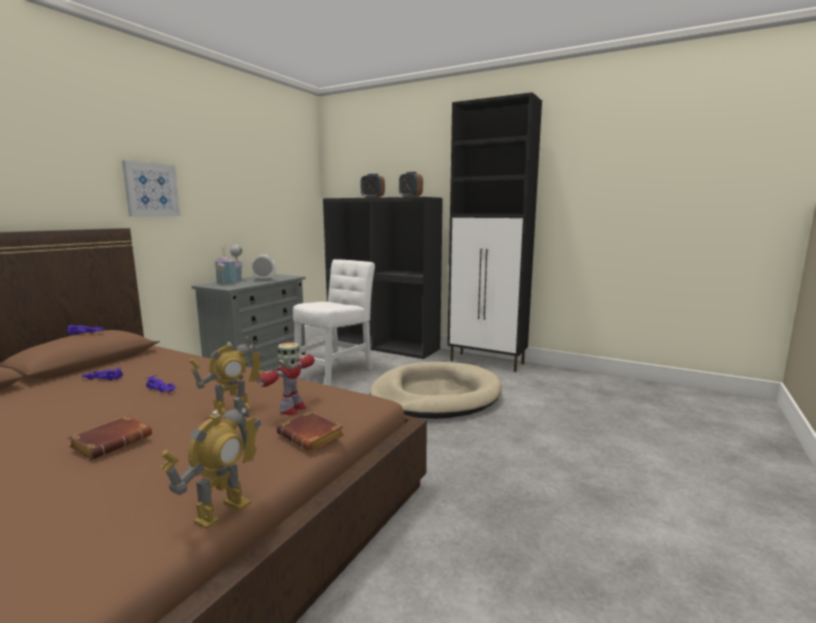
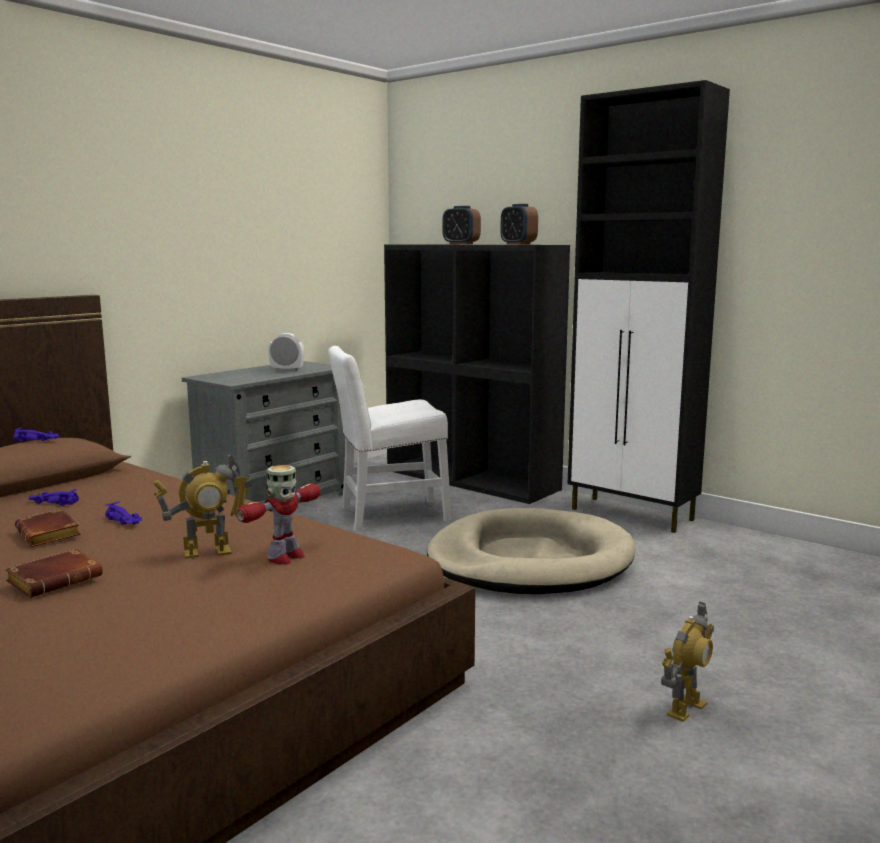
camera: 10 degrees right, 0 degrees up
(151, 189) = (131, 239): picture -> none
(222, 511) = (168, 665): toy robot -> toy robot (685, 708)
(231, 281) = (238, 372): toy house -> none
(313, 436) = (300, 592): brown book -> brown book (51, 534)
(336, 371) = (388, 515): white chair -> white chair turned 150 degrees counterclockwise

